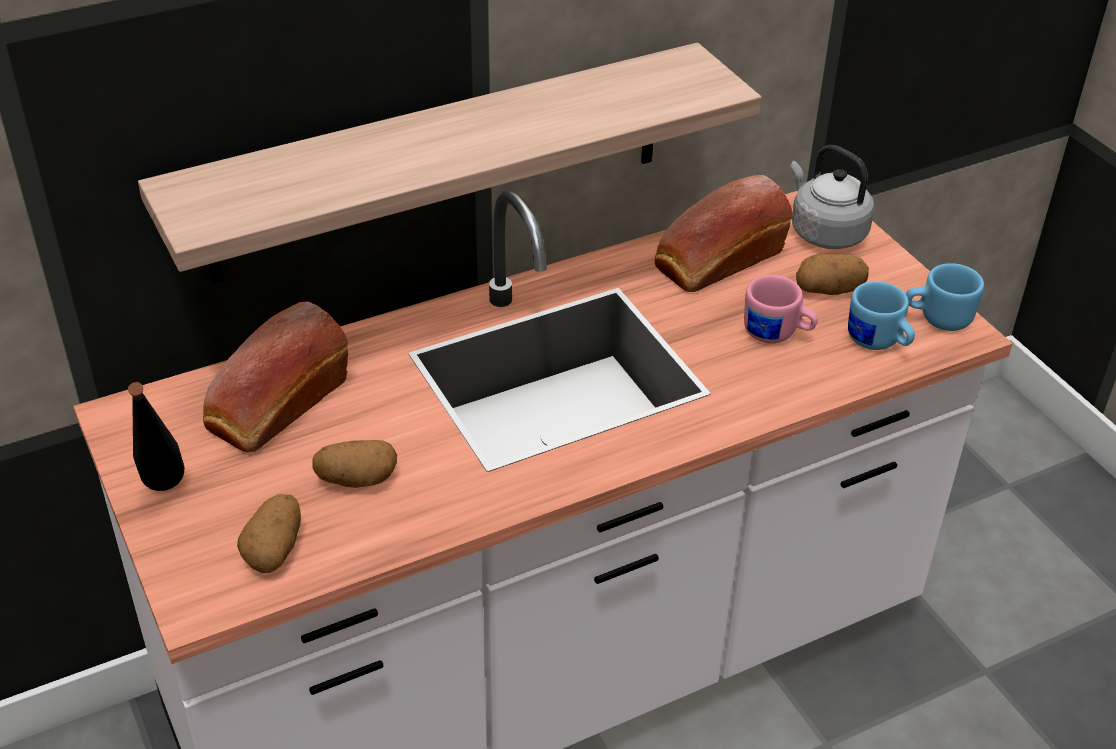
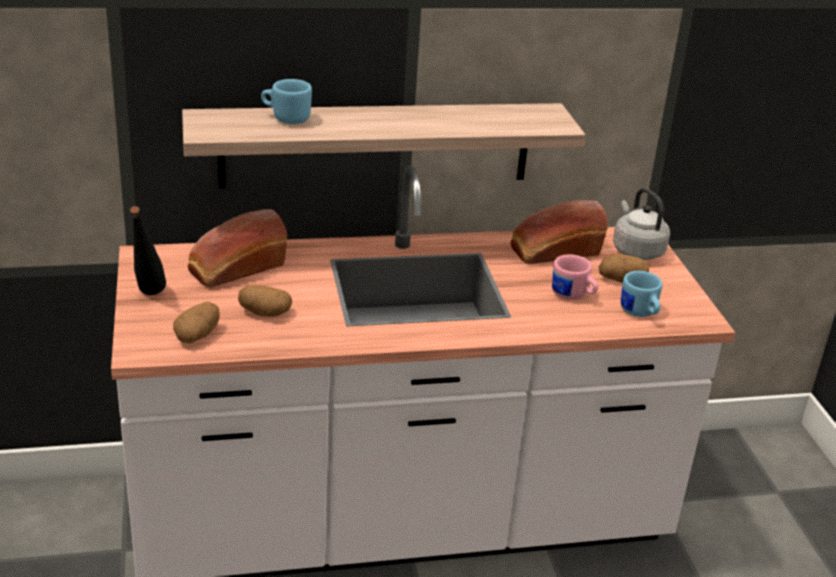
camera: 15 degrees right, 10 degrees down
(937, 318) = (688, 309): blue mug -> blue mug (286, 118)

